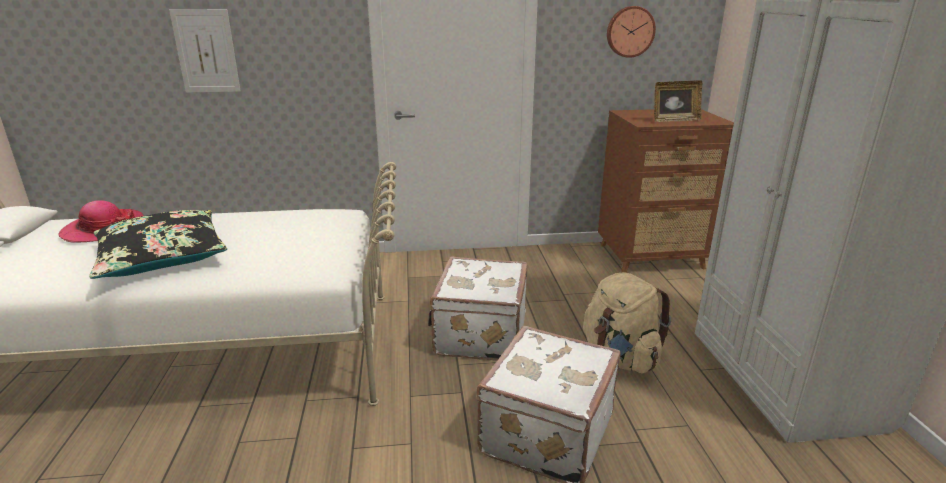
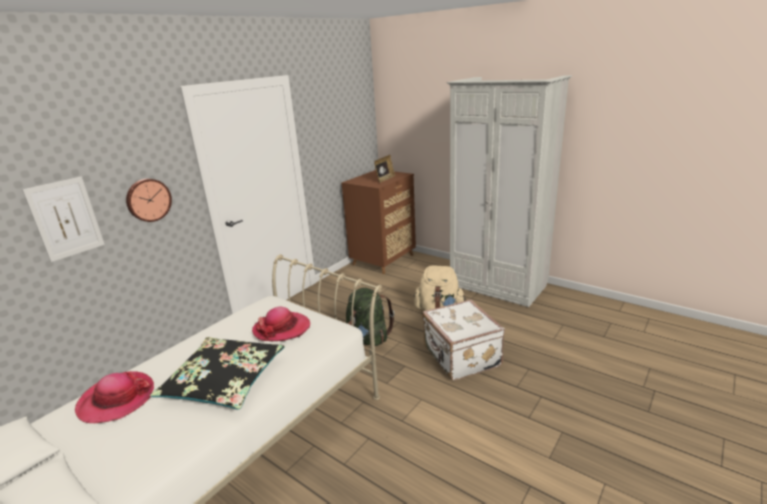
camera: 45 degrees left, 0 degrees up
(288, 240) = (282, 329): none -> hat
(479, 334) = (368, 338): white suitcase -> green backpack
(630, 31) = (340, 133): wall clock -> wall clock (148, 200)

